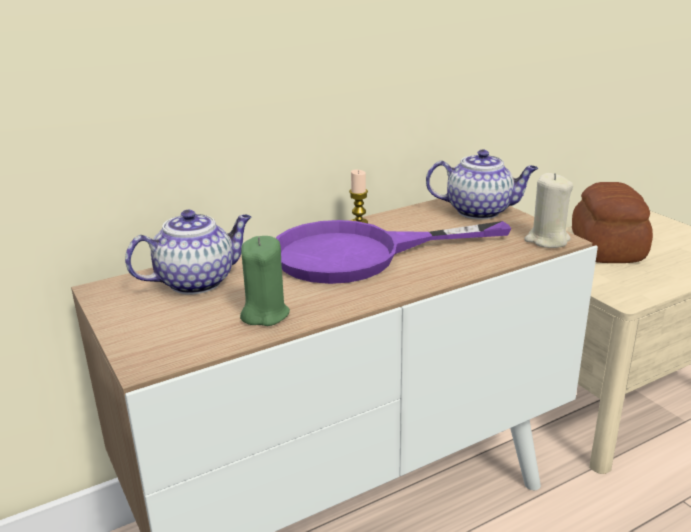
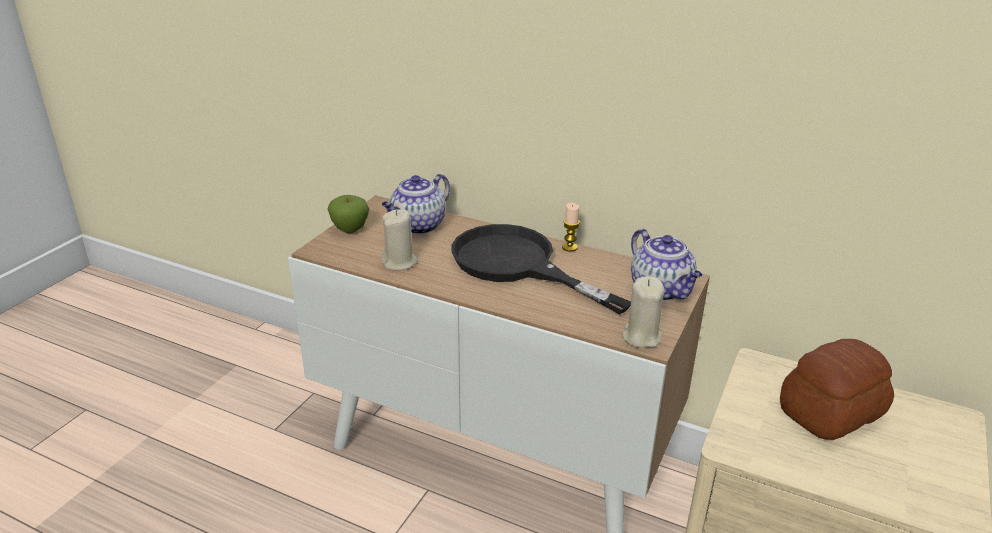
camera: 55 degrees right, 5 degrees up
(131, 326) = (350, 229): none -> apple
(197, 281) = (418, 226): teapot -> teapot turned 105 degrees clockwise
(265, 314) = (400, 262): green candle -> beige candle
(360, 254) = (517, 265): purple frying pan -> black frying pan

